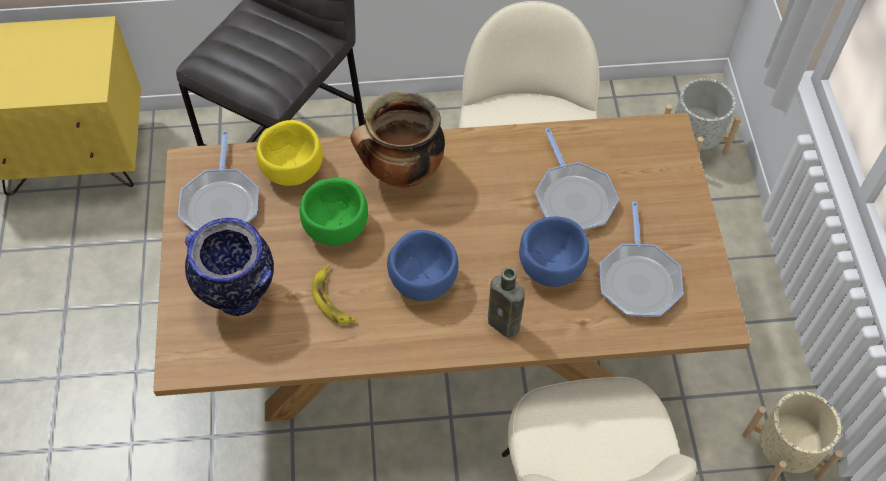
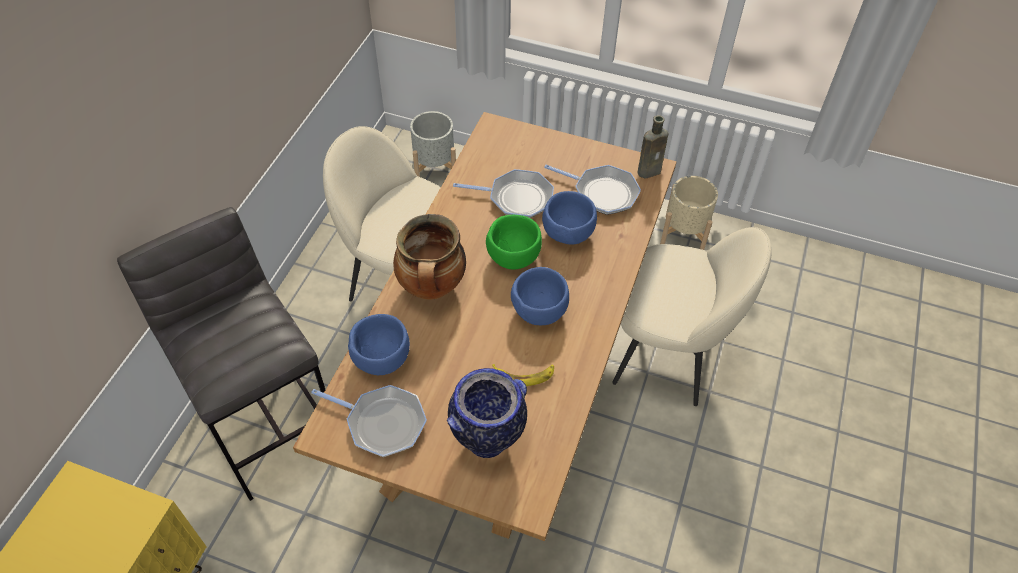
camera: 65 degrees left, 5 degrees down
(293, 170) = (381, 358): yellow bowl -> blue bowl
(336, 227) = (458, 348): green bowl -> green bowl (513, 257)
(505, 325) = (601, 277): brown bottle -> brown bottle (650, 171)

